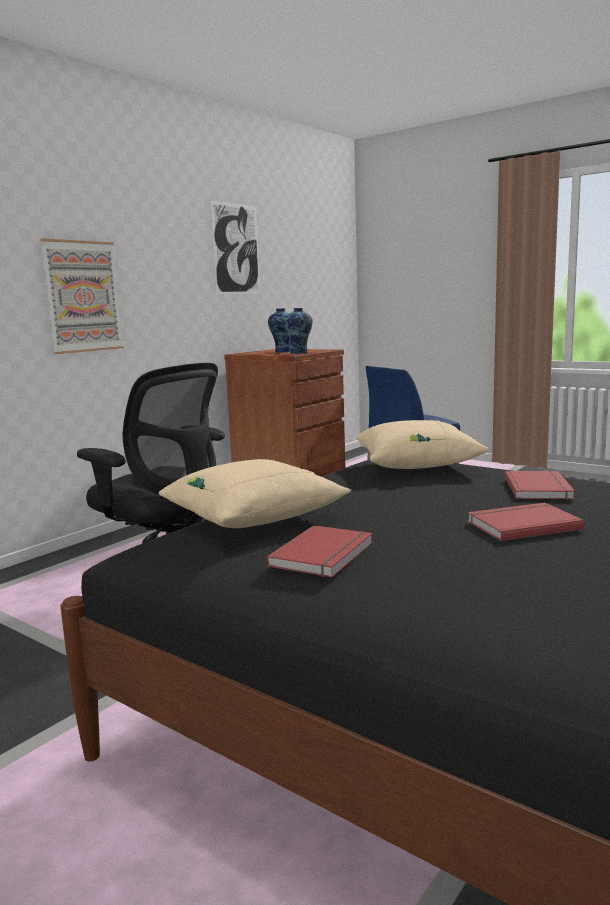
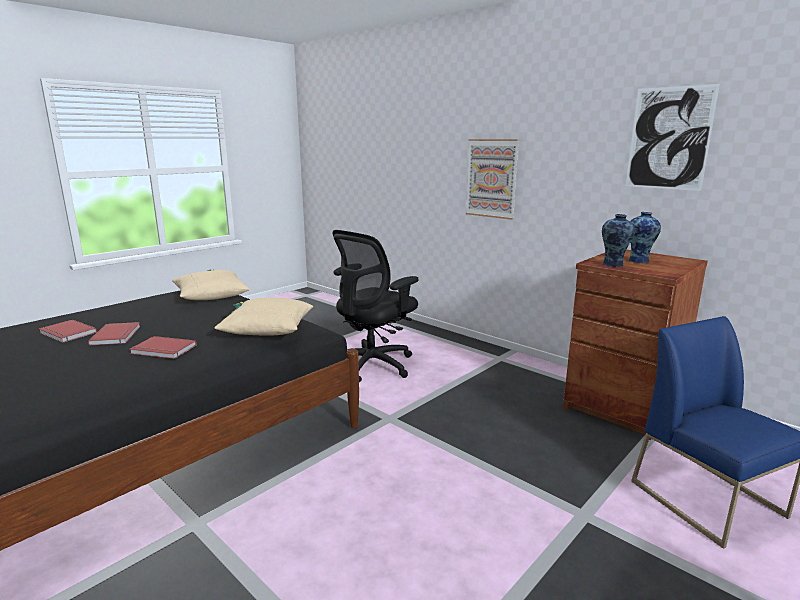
camera: 95 degrees right, 5 degrees up
(325, 554) = (145, 303): red book -> red book (66, 333)

